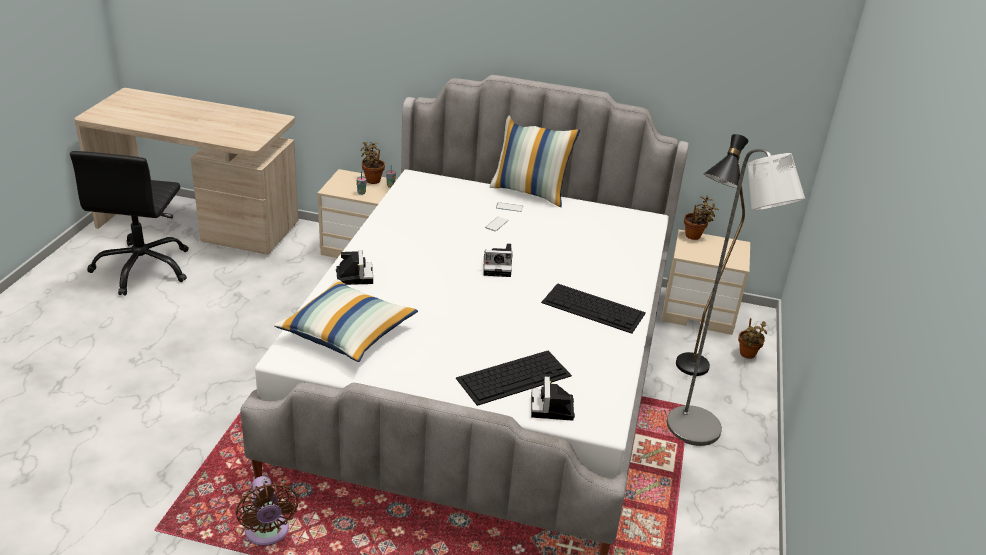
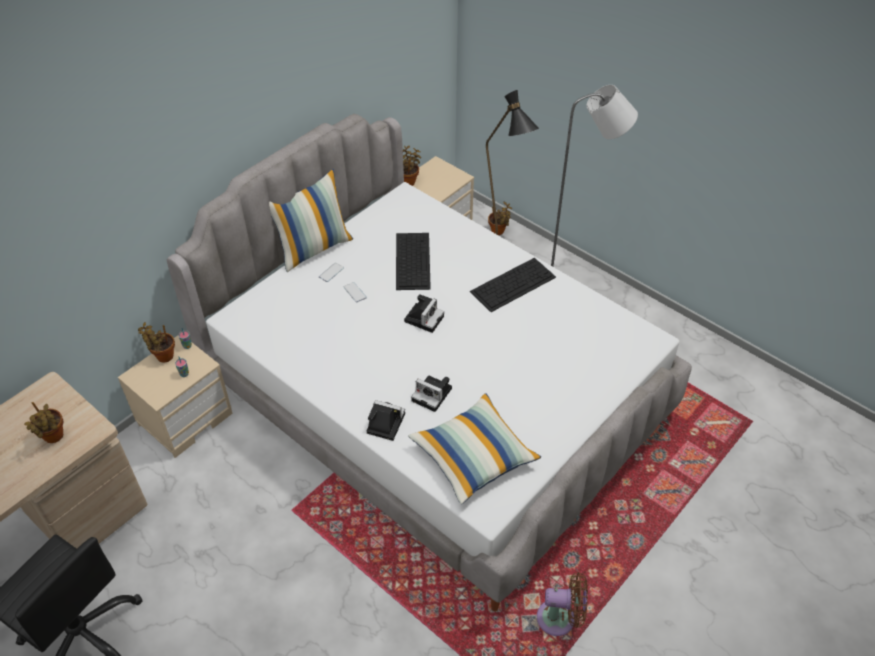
camera: 60 degrees left, 15 degrees up
(234, 132) = (53, 437): none -> potted plant
(514, 376) = (579, 367): keyboard -> keyboard (412, 260)
(552, 409) = (626, 360): camera -> camera (433, 395)

